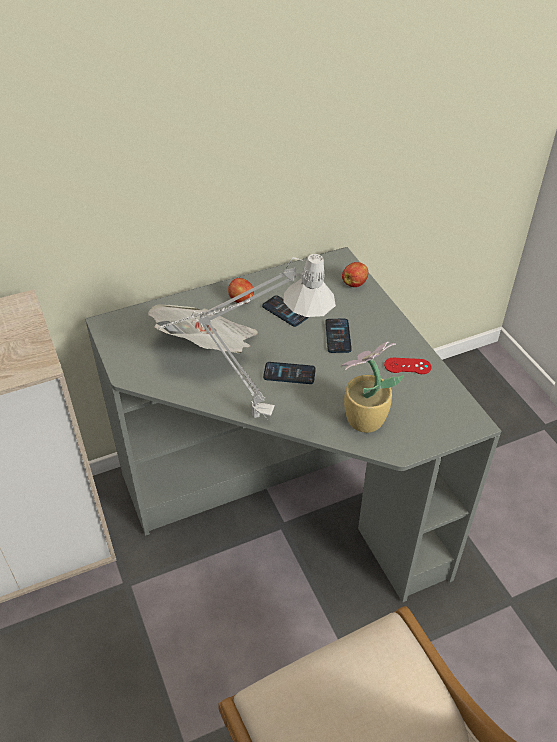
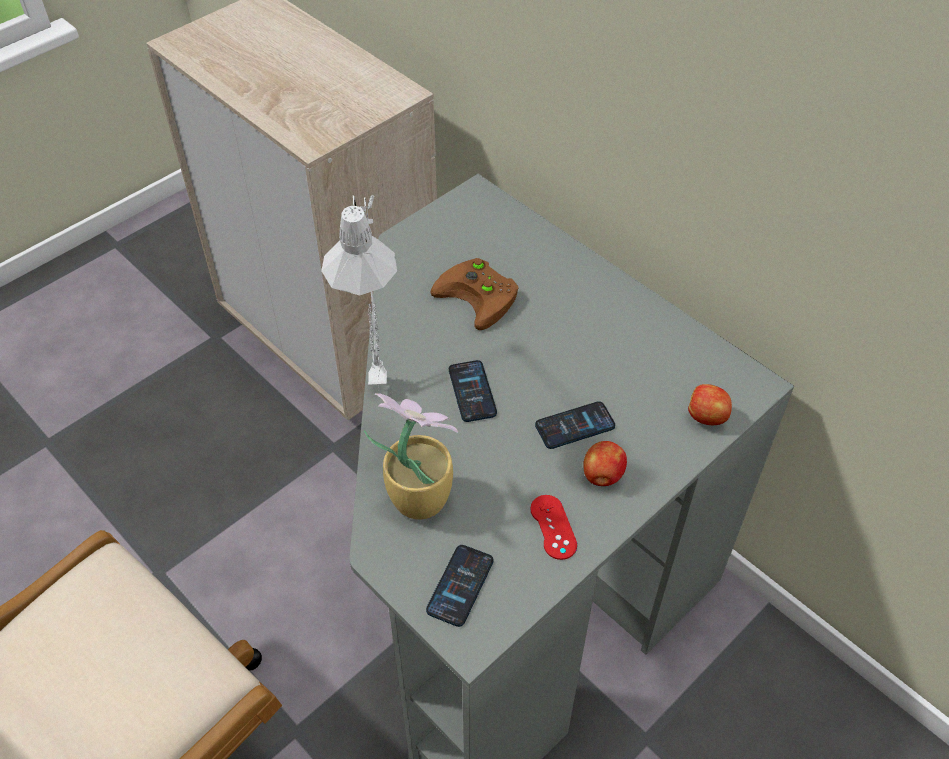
camera: 70 degrees right, 5 degrees up
(208, 348) = (481, 296): newspaper -> brown game controller
(242, 300) = (591, 301): apple -> apple (602, 476)
(285, 311) = (594, 353): phone -> phone (460, 585)

